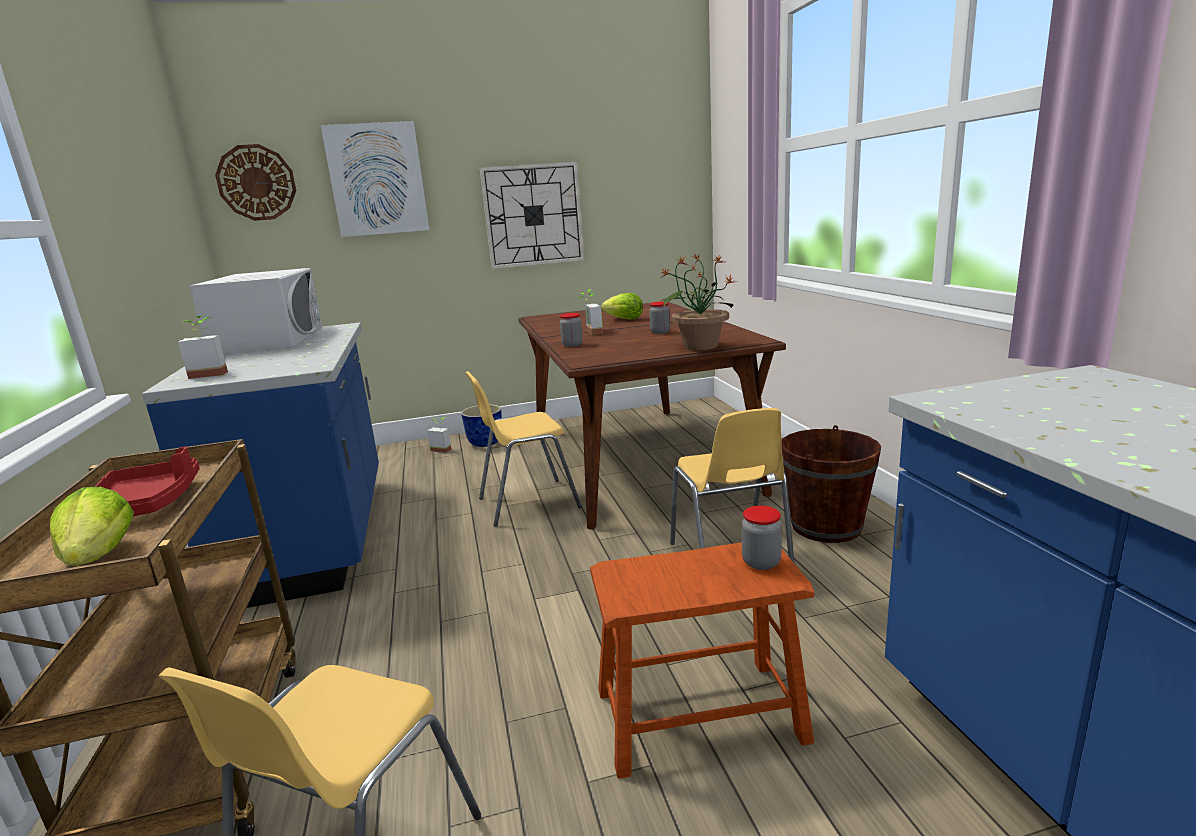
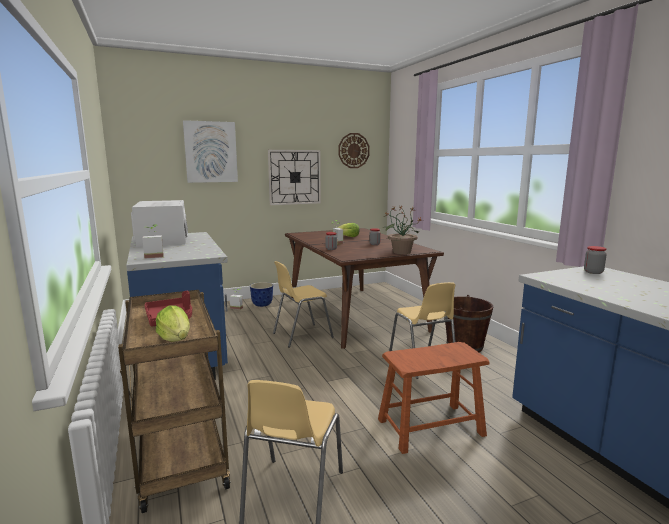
camera: 10 degrees left, 5 degrees down
(256, 183) = (141, 149): wall clock -> wall clock (353, 150)
(761, 562) = (462, 350): jar -> jar (593, 272)

